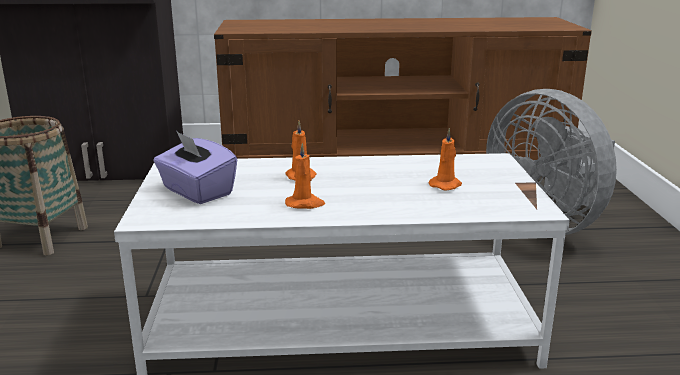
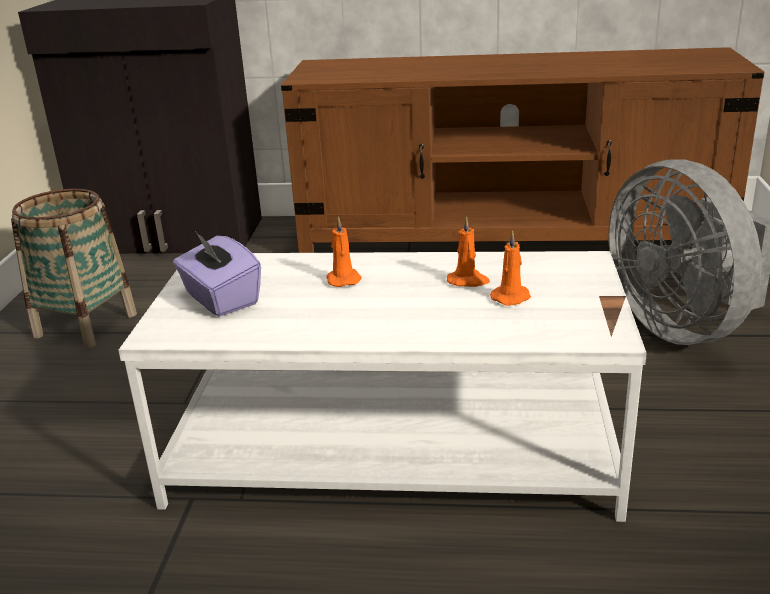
camera: 10 degrees right, 5 degrees up
(305, 204) = (336, 320): orange candle -> orange candle (468, 281)

